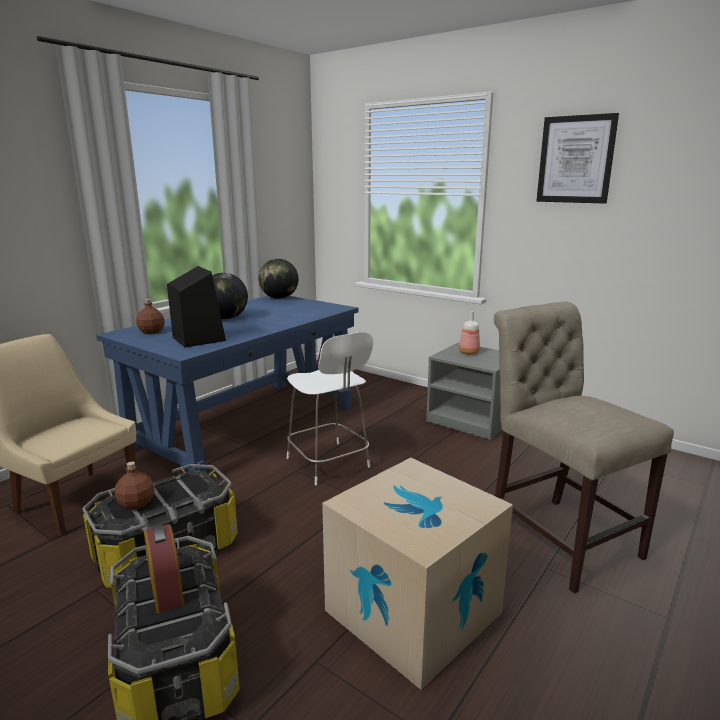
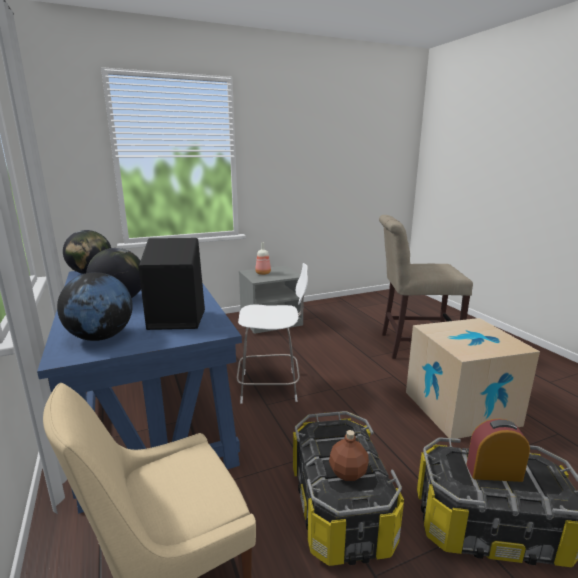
camera: 60 degrees left, 0 degrees up
(152, 332) = (101, 337): brown bottle -> globe
(575, 159) = (294, 131): picture -> none

